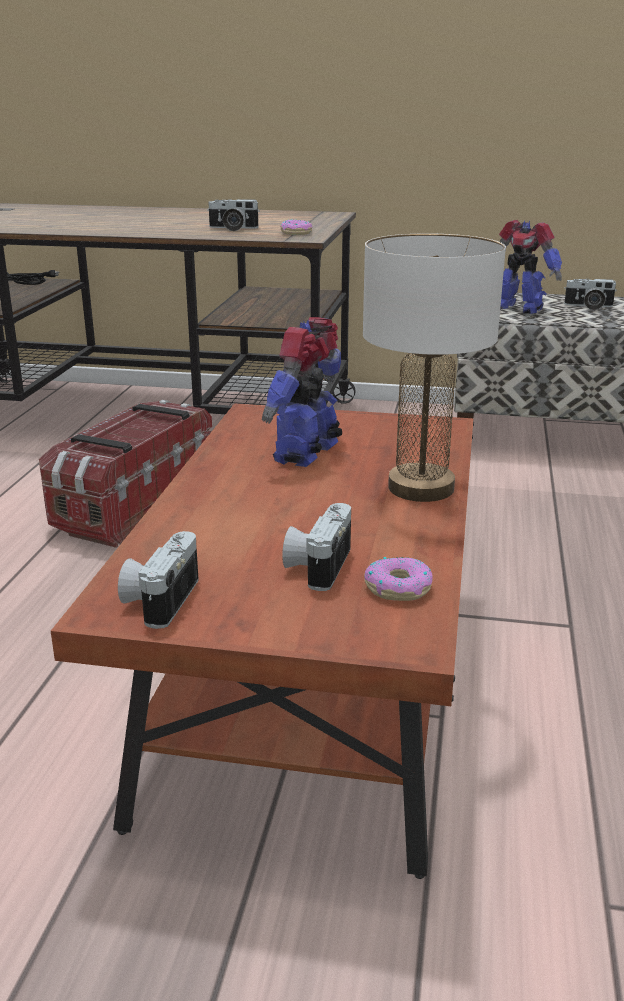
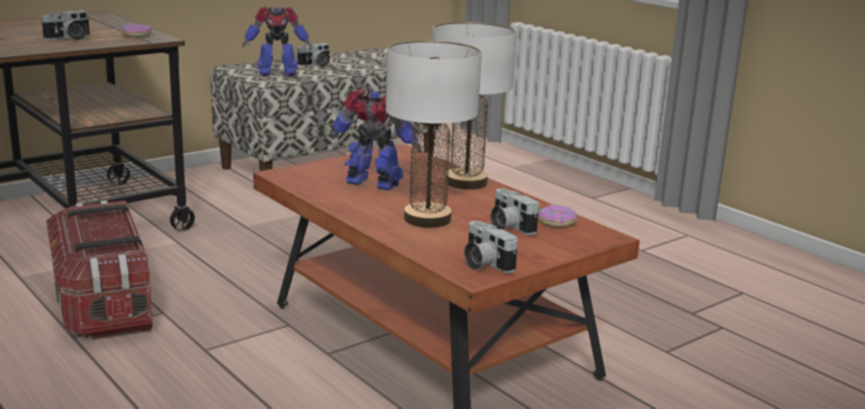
camera: 50 degrees left, 5 degrees down
(253, 515) = (427, 219): none -> table lamp
(308, 453) = (373, 184): toy robot -> toy robot turned 135 degrees clockwise

